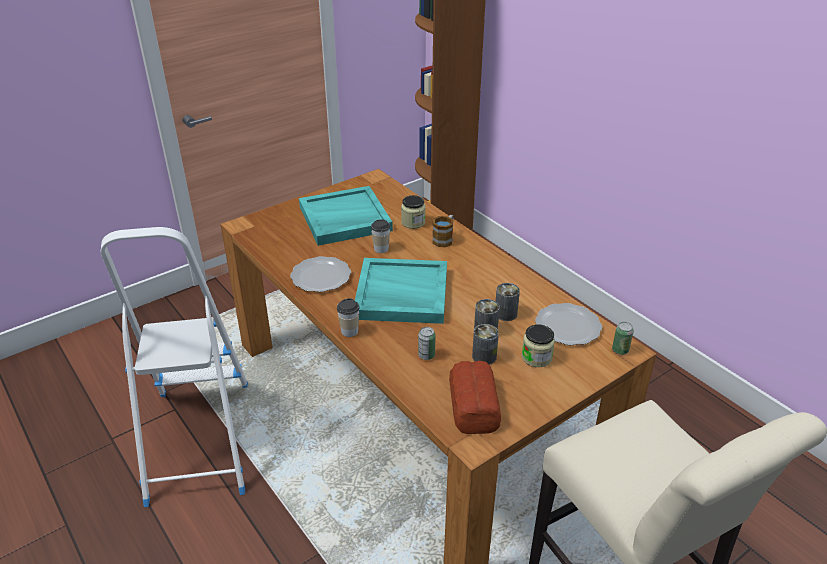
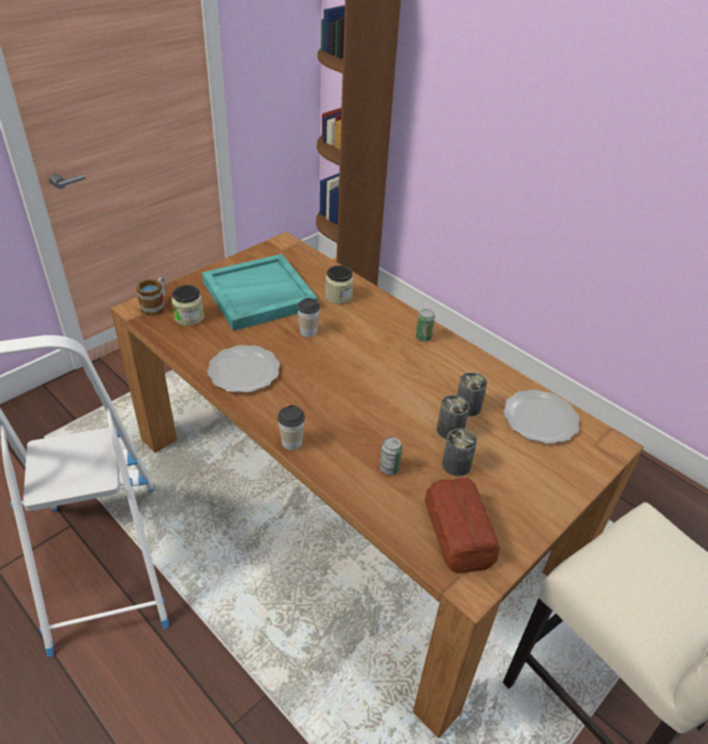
camera: 10 degrees left, 5 degrees up
(401, 294) = (343, 389): turquoise tray -> none
(444, 239) = (378, 315): mug -> mug (156, 305)
(536, 357) = (515, 461): jar -> jar (189, 317)
(620, 350) = (604, 445): can -> can (423, 337)

